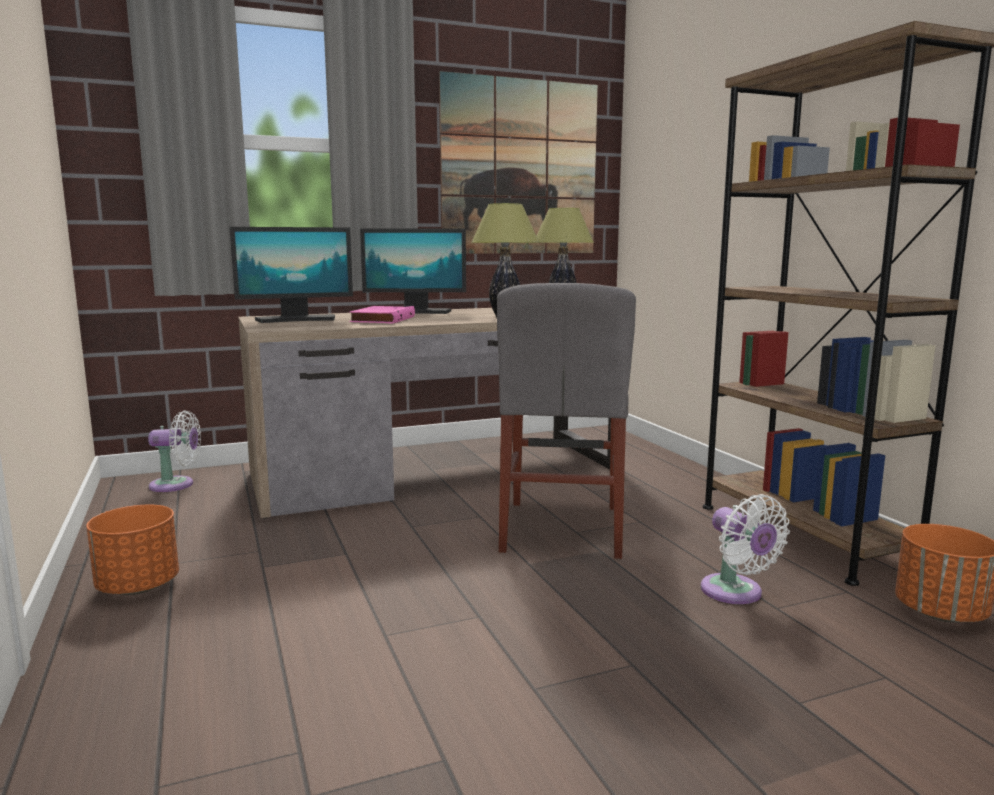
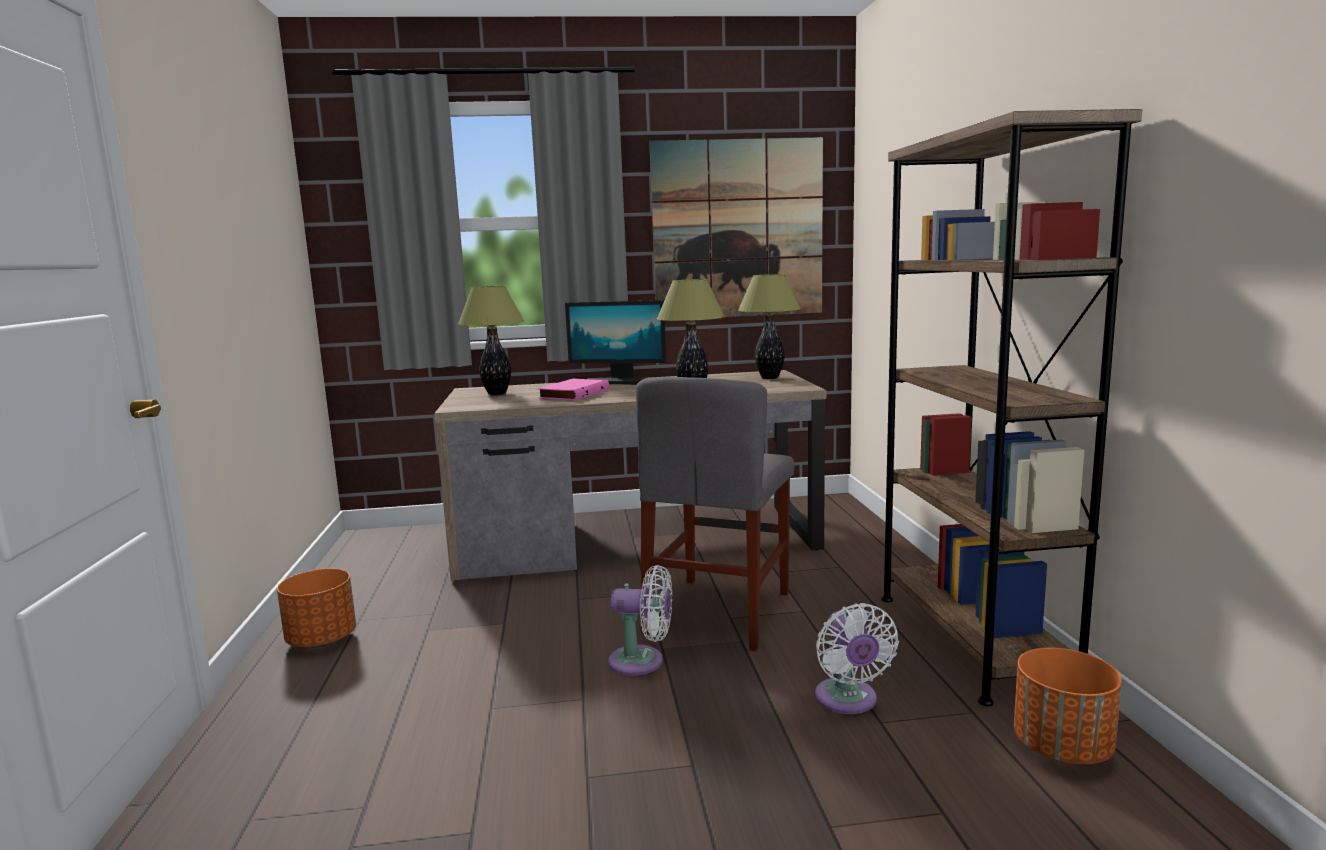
camera: 15 degrees right, 0 degrees up
(176, 485) = (401, 541): white fan -> white fan (642, 662)
(296, 319) = (497, 393): monitor -> table lamp

